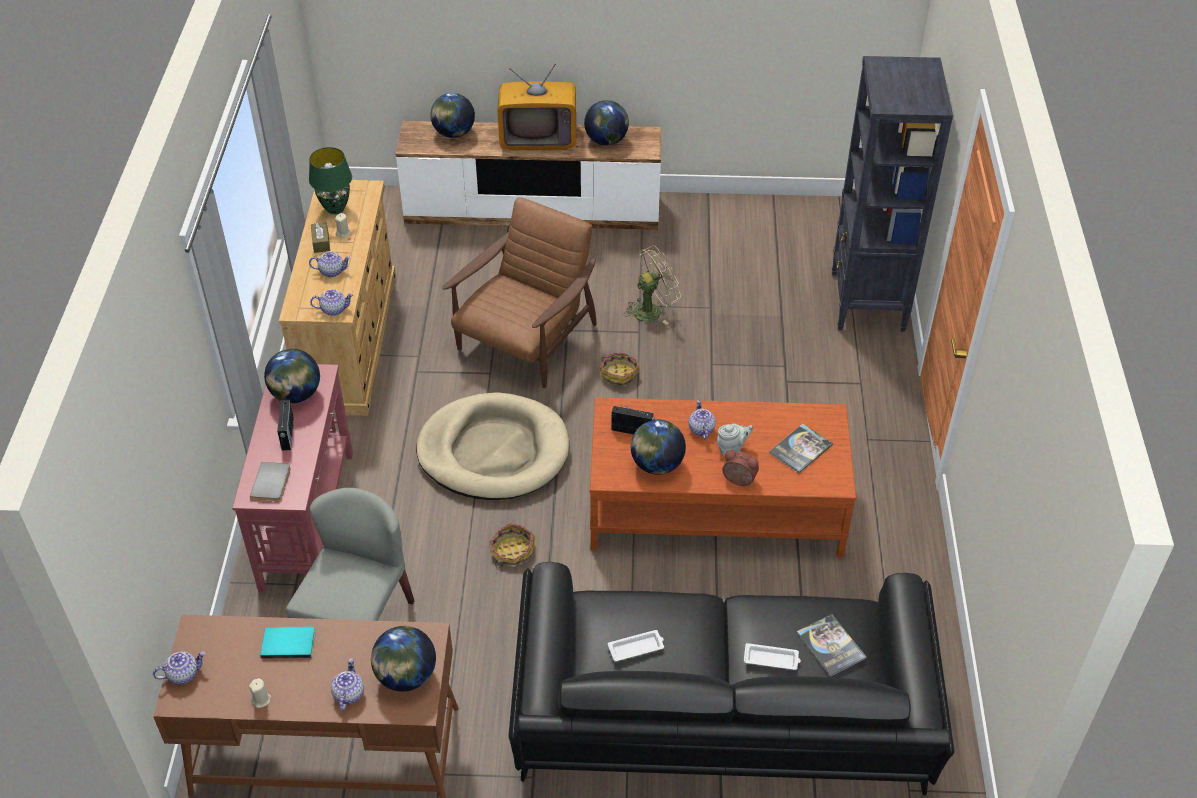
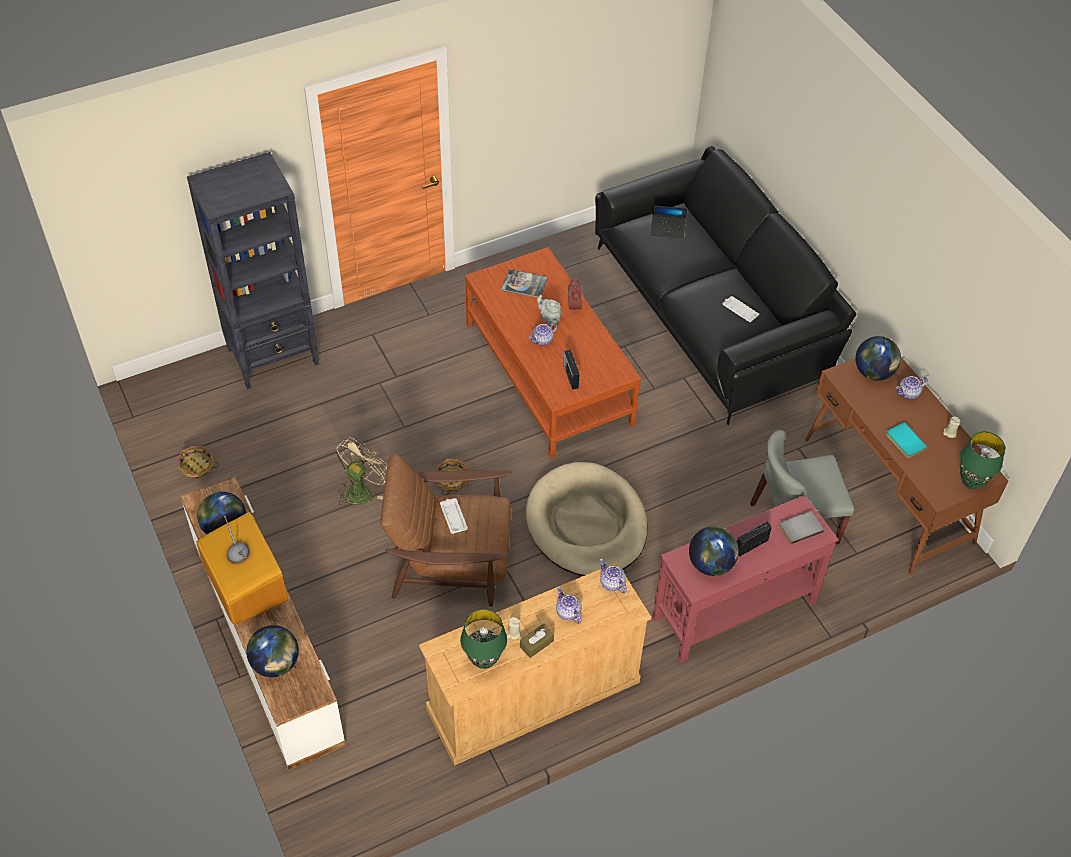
camera: 120 degrees left, 5 degrees up
(183, 674) = (971, 483): teapot -> green table lamp
(512, 551) = (668, 468): basket -> basket (197, 467)
(652, 310) = (362, 489): beige fan -> beige fan turned 90 degrees clockwise
(656, 465) = (592, 351): globe -> none
(772, 659) = (697, 250): white tray -> white tray (453, 517)
(831, 645) = (668, 229): book -> laptop

